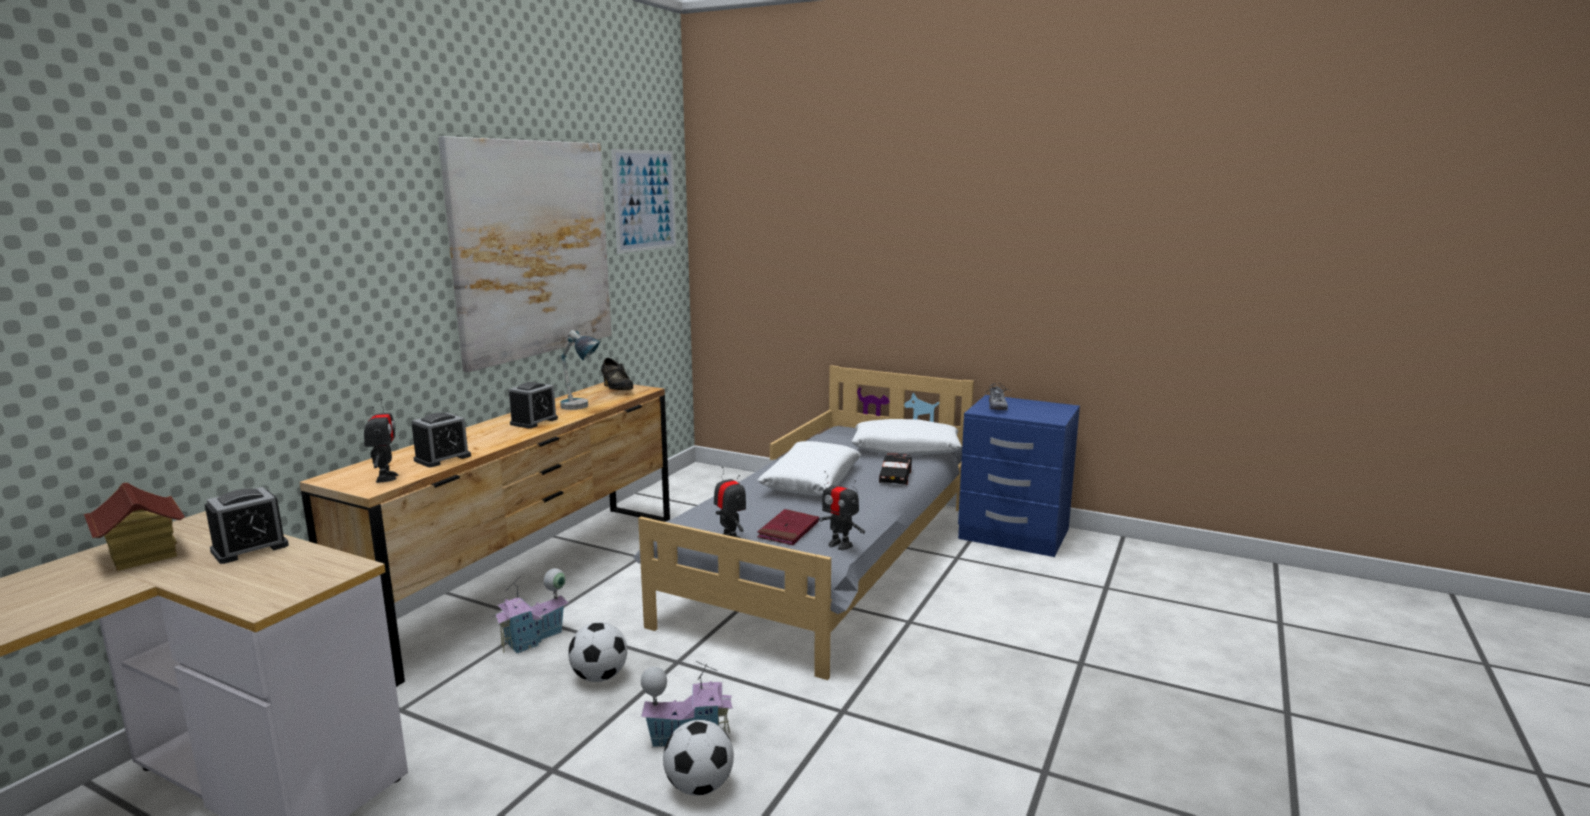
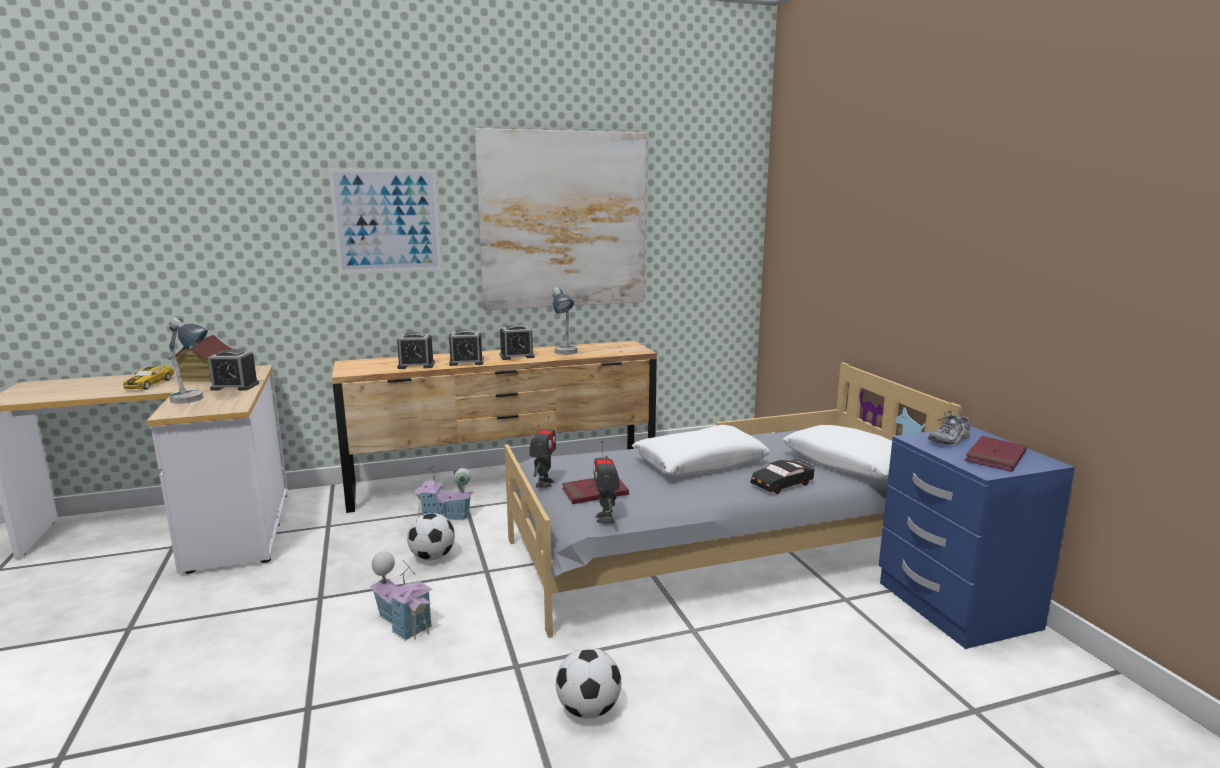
camera: 45 degrees right, 0 degrees up
(59, 592) = (149, 384): none -> toy car
(248, 582) = (193, 401): none -> table lamp
(386, 478) = (366, 369): toy robot -> none
(495, 440) = (466, 362): none -> alarm clock
(617, 390) = (622, 347): black shoe -> none
(644, 200) = (705, 185): picture -> picture (387, 221)
(699, 786) = (355, 656): football -> football (588, 710)
(1039, 410) = (995, 457): none -> red book

